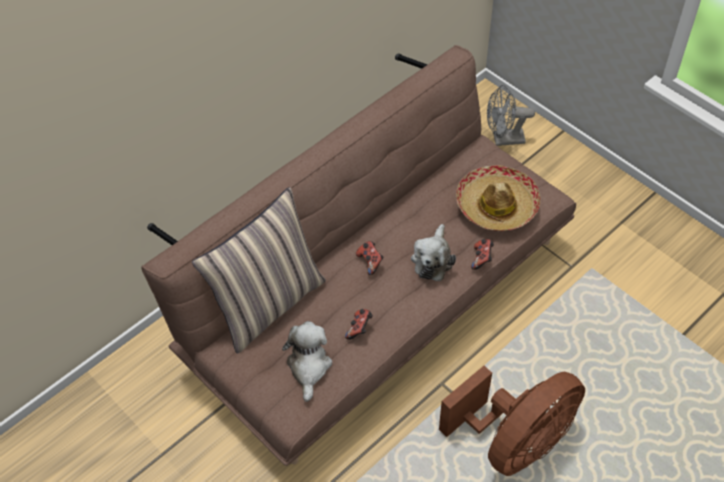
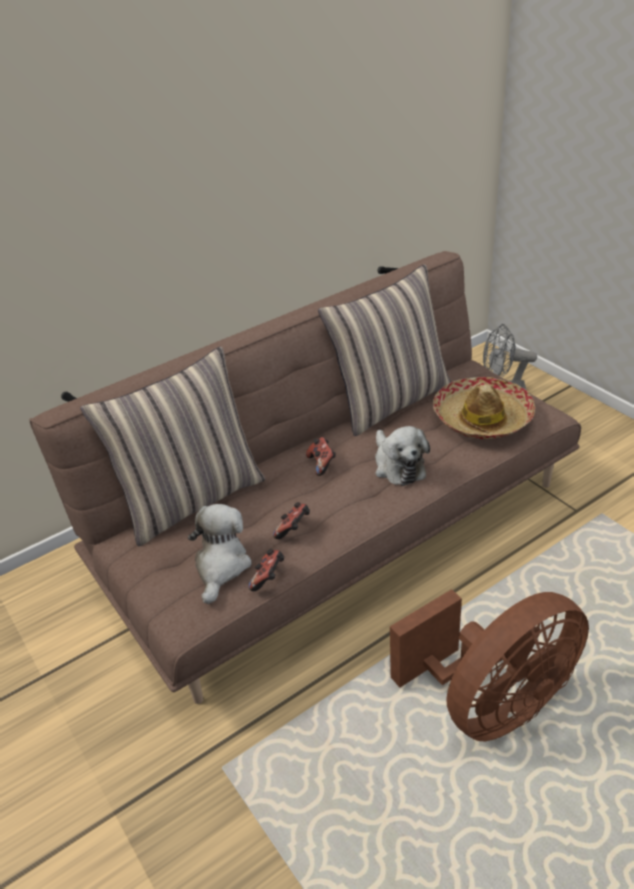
camera: 10 degrees right, 15 degrees down
(417, 189) = (391, 401): none -> pillow
(433, 259) = (398, 465): plush toy -> plush toy turned 45 degrees counterclockwise
(482, 259) = (458, 468): game controller -> game controller (268, 578)

